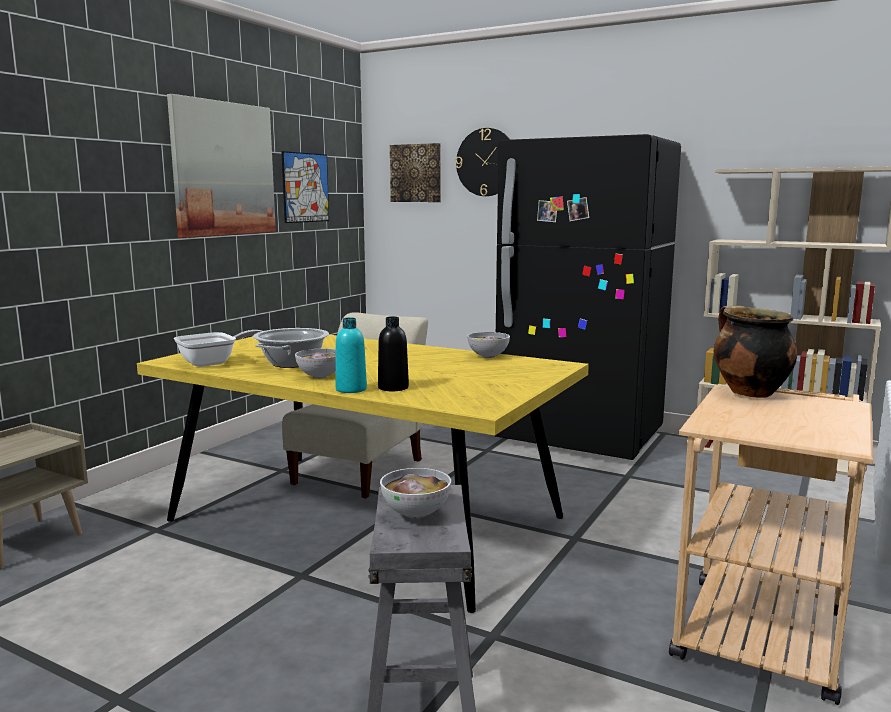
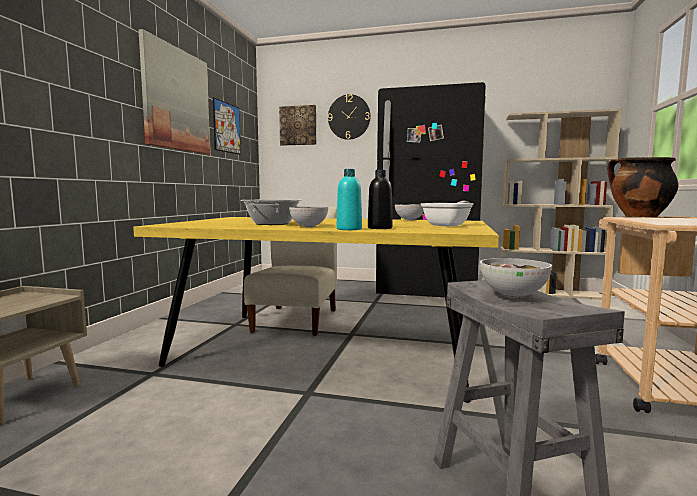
camera: 15 degrees left, 5 degrees down
(213, 362) = (204, 225): frying pan -> frying pan (449, 225)

